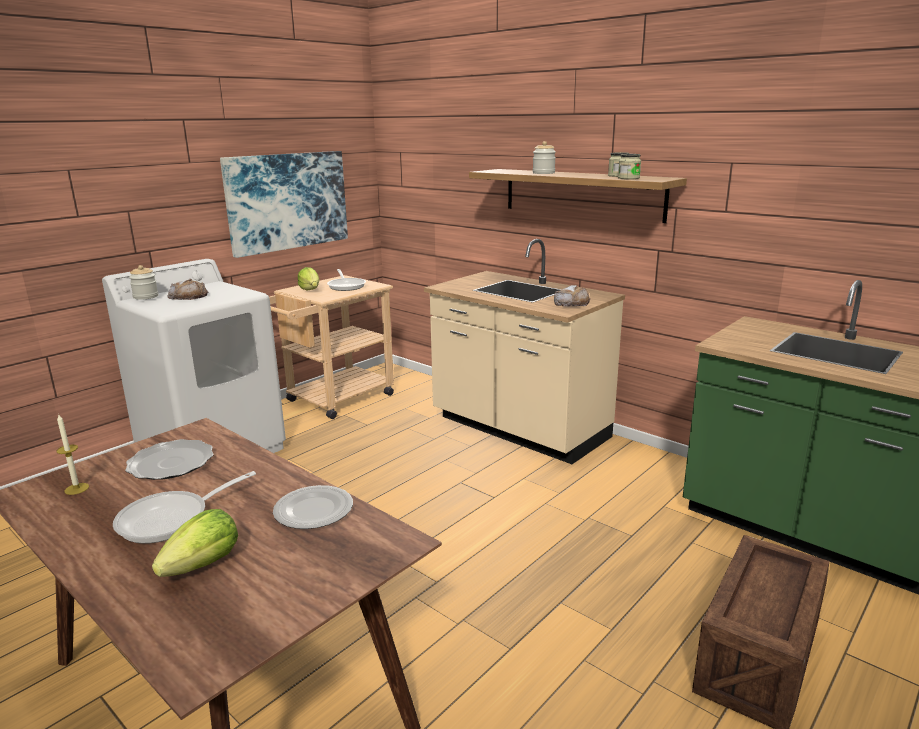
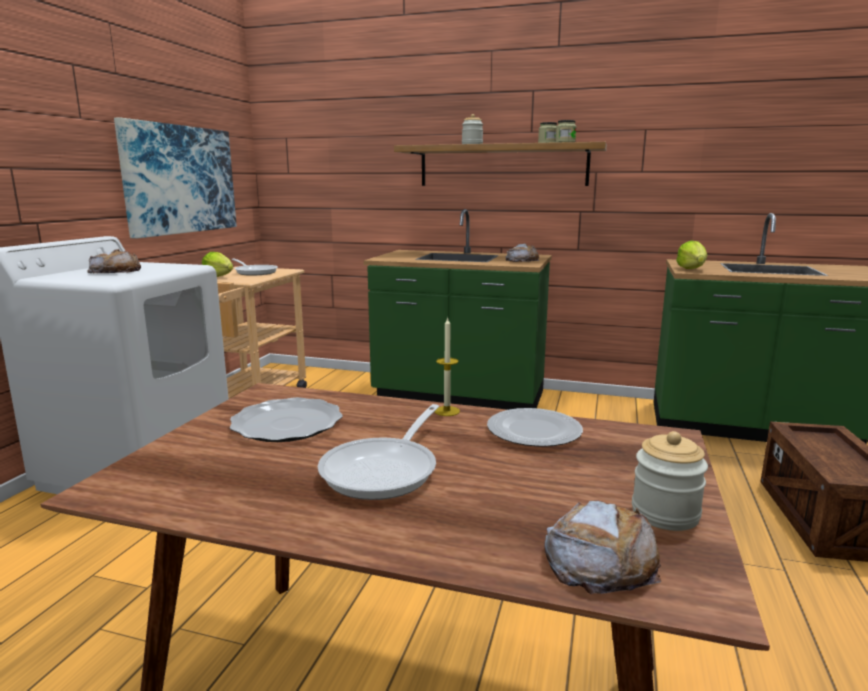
camera: 25 degrees left, 5 degrees down
(76, 489) = (192, 469): candle -> candle (447, 411)
(146, 297) = (56, 273): jar -> jar (665, 514)
(186, 627) = (600, 559): none -> bread
(204, 565) = (506, 500): lettuce -> lettuce (692, 269)
(519, 429) = (459, 397): beige counter -> green counter

